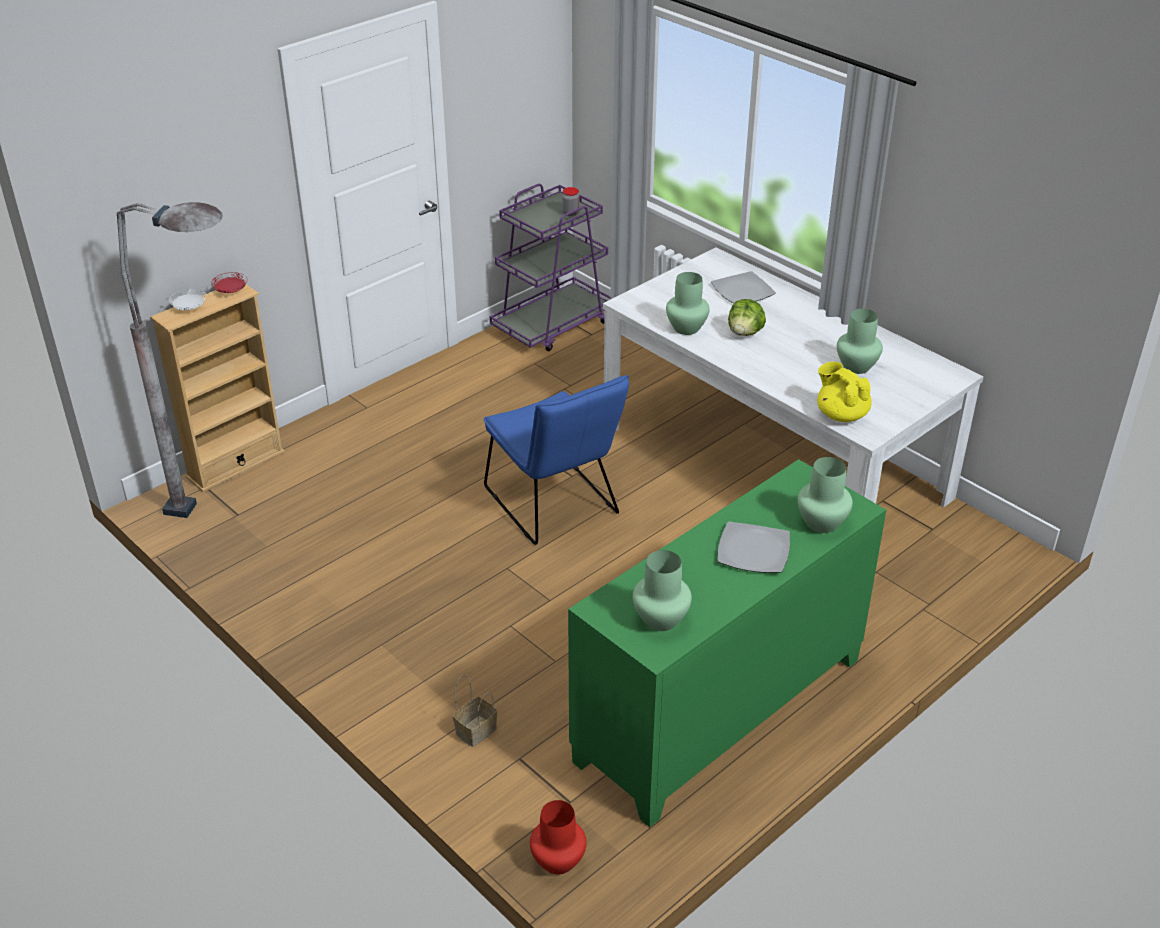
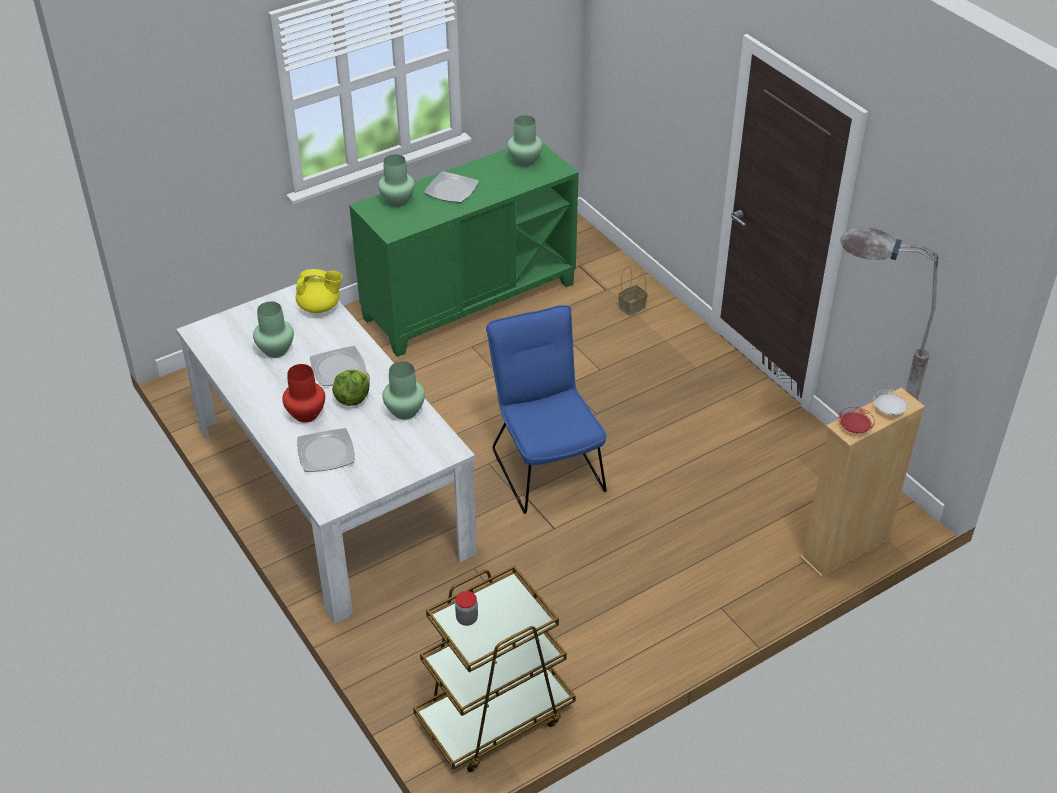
camera: 170 degrees left, 5 degrees up
(553, 325) = (494, 717): purple cart -> brown cart
(557, 860) = (592, 241): red vase -> red vase (306, 414)
(777, 356) = (338, 368): none -> plate
(841, 414) = (320, 307): yellow teapot -> yellow teapot turned 60 degrees counterclockwise

